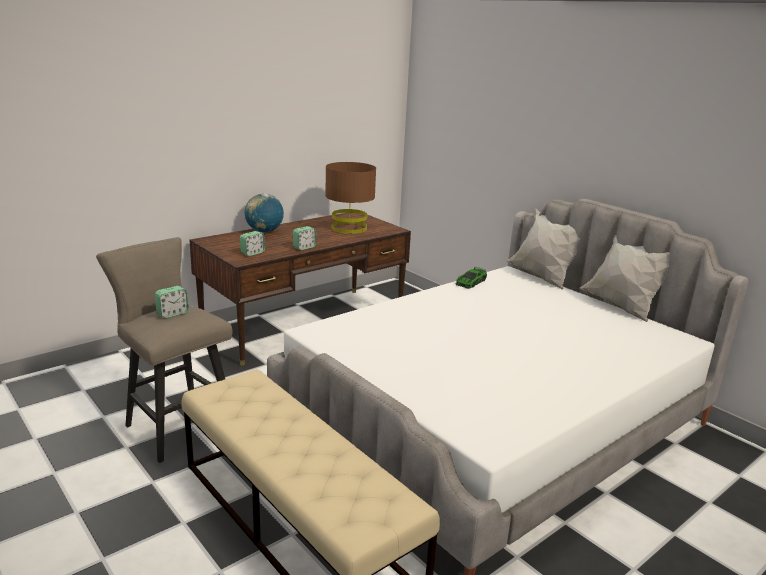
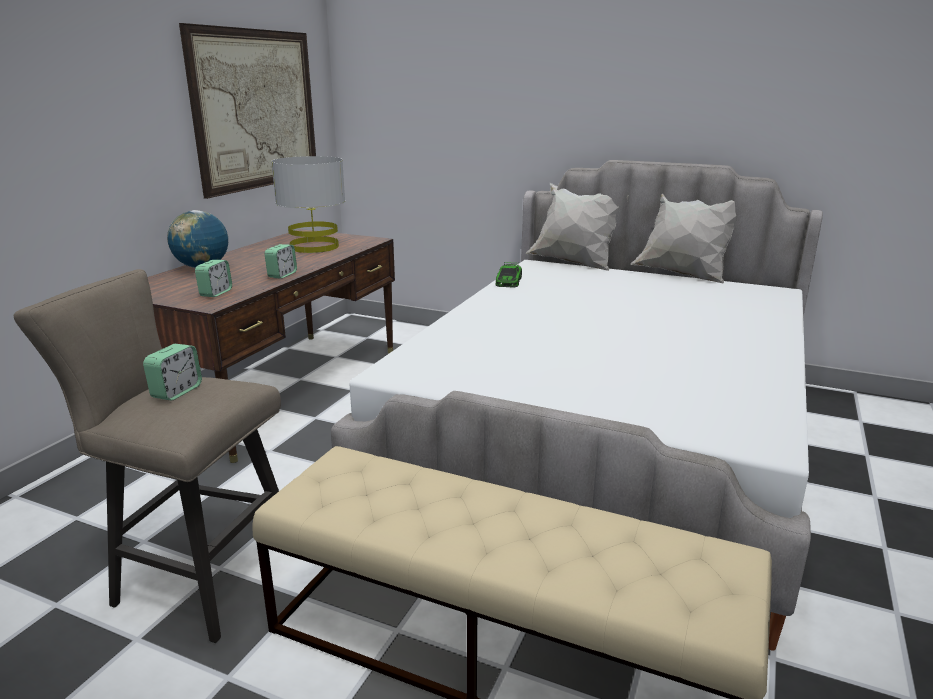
camera: 25 degrees left, 0 degrees up
(333, 125) = (256, 110): none -> picture
(349, 228) = (314, 247): brown table lamp -> grey table lamp

